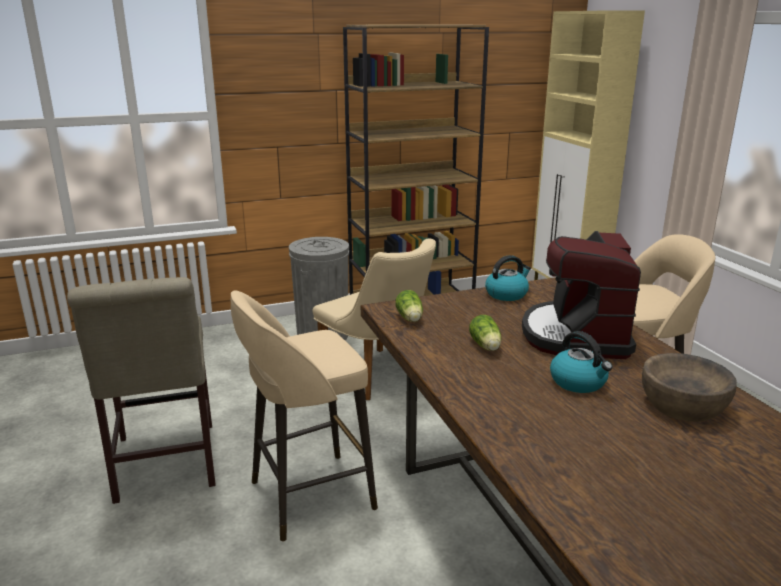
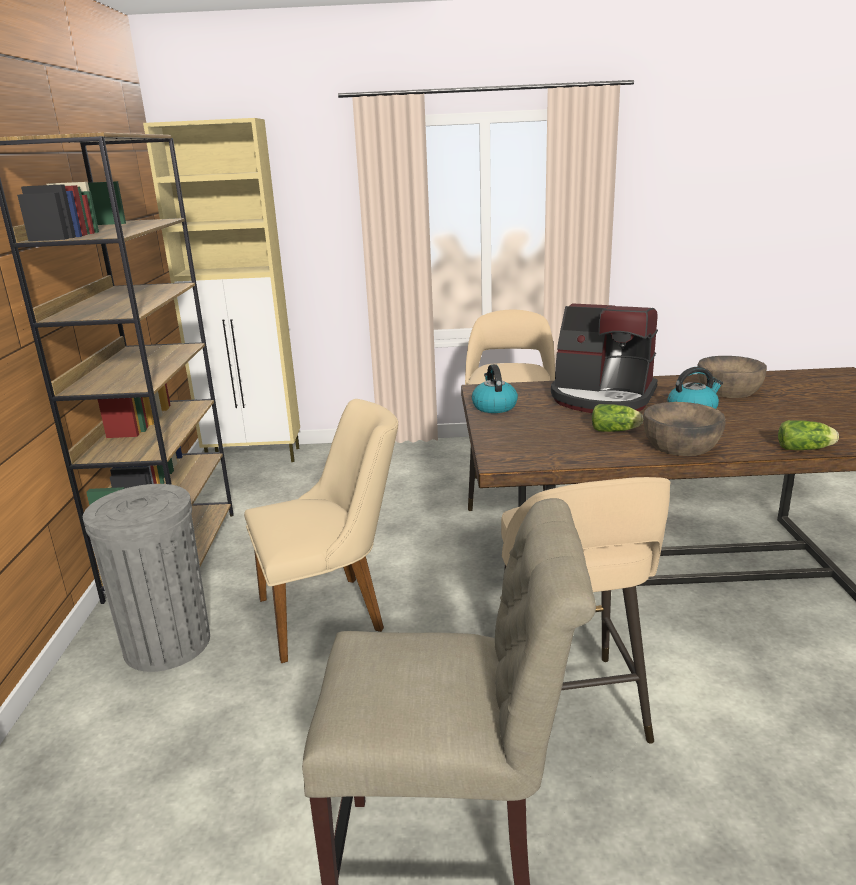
camera: 70 degrees left, 0 degrees up
(410, 318) = (536, 453): lettuce -> lettuce (806, 449)
(468, 377) = (681, 445): none -> brown bowl

